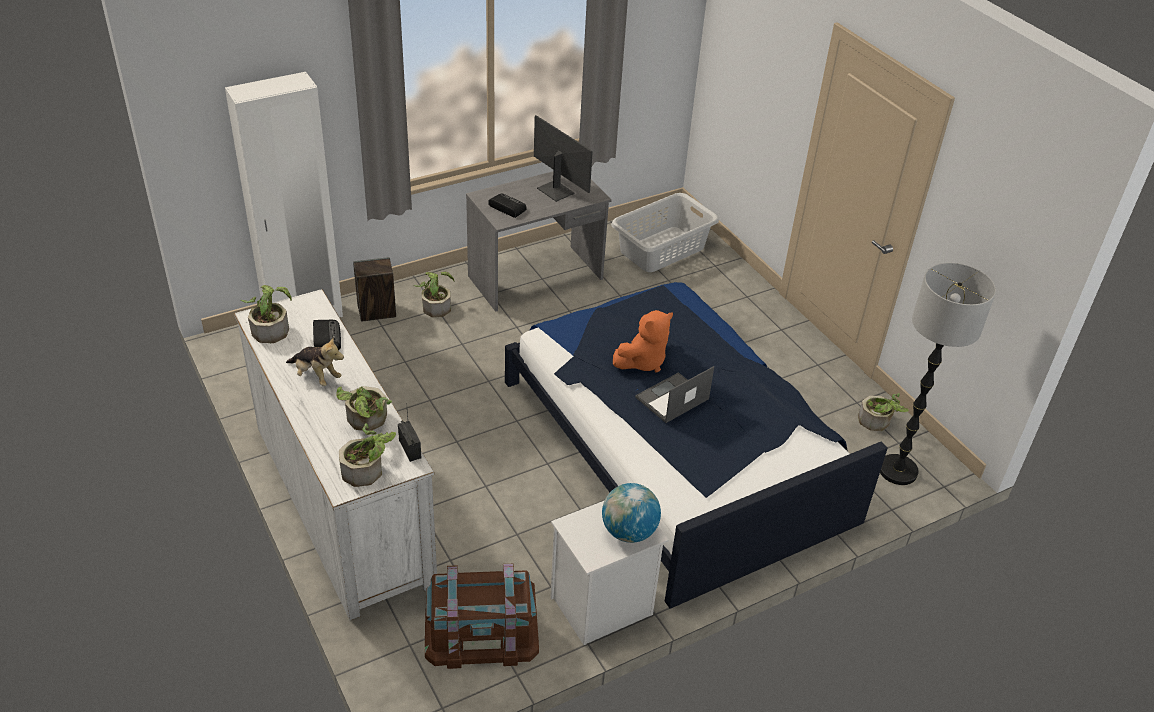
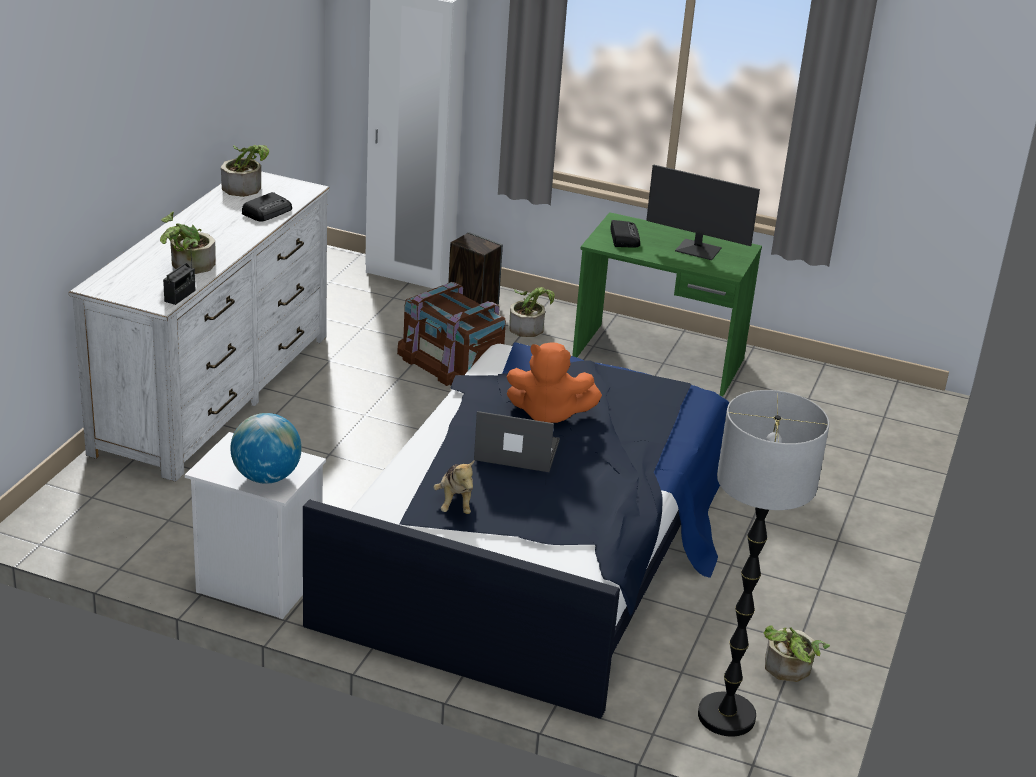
camera: 50 degrees right, 10 degrees down
(316, 376) = (214, 226): plush toy -> plush toy (455, 503)
(368, 470) = (130, 288): potted plant -> none
(481, 633) = (146, 528): brown storage box -> brown storage box (451, 360)
(536, 278) = (658, 360): grey desk -> green desk
(556, 190) = (698, 250): monitor -> monitor turned 105 degrees clockwise
(663, 249) = (836, 412): grey laundry basket -> none

